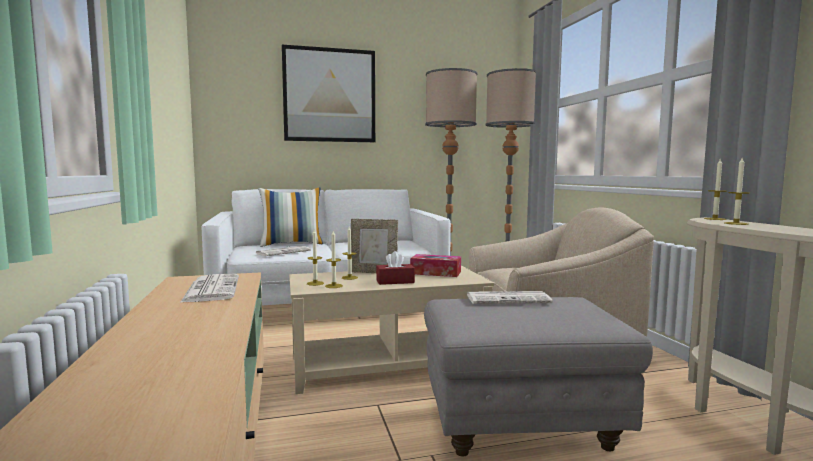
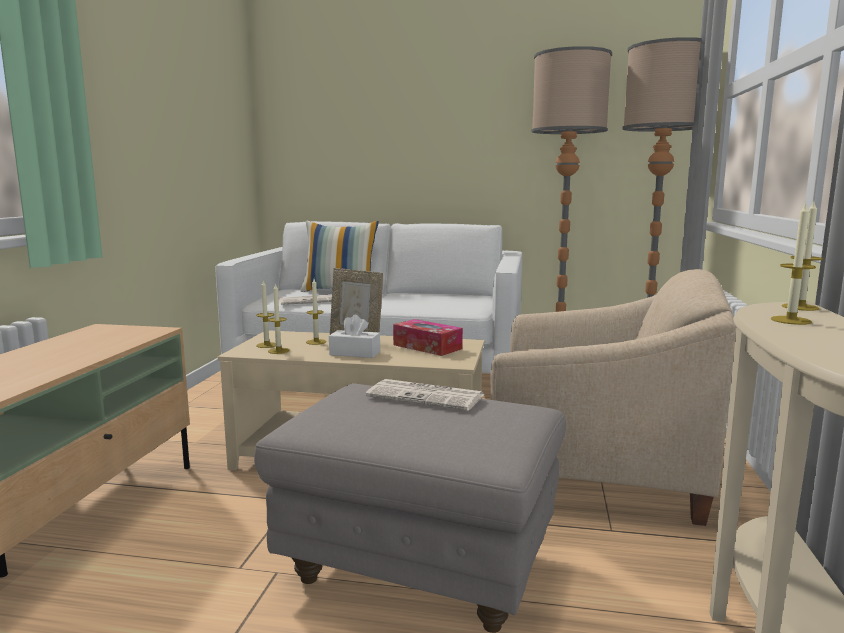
camera: 25 degrees right, 5 degrees up
(211, 289) = (94, 343): newspaper -> none
(329, 95) = (410, 98): picture -> none
(395, 281) = (355, 353): red tissue box -> white tissue box

